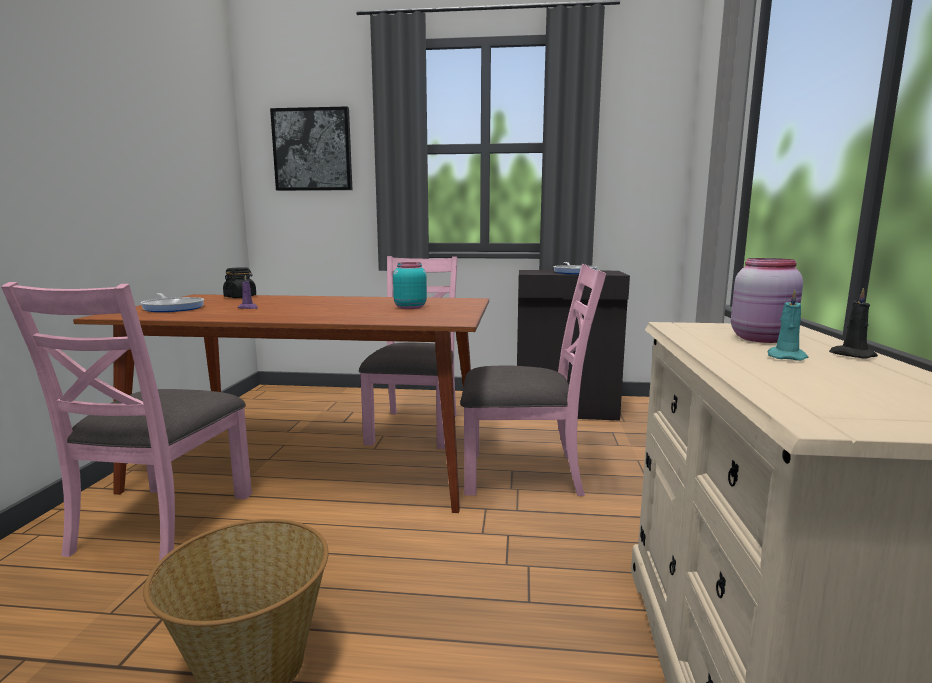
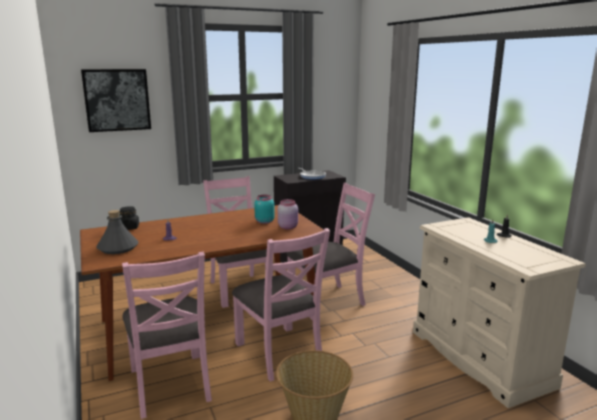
camera: 30 degrees left, 5 degrees up
(173, 308) = (118, 248): frying pan -> grey bottle
(353, 527) = (279, 352): none -> pink chair
(763, 339) = (471, 230): pink jar -> pink jar (288, 227)

